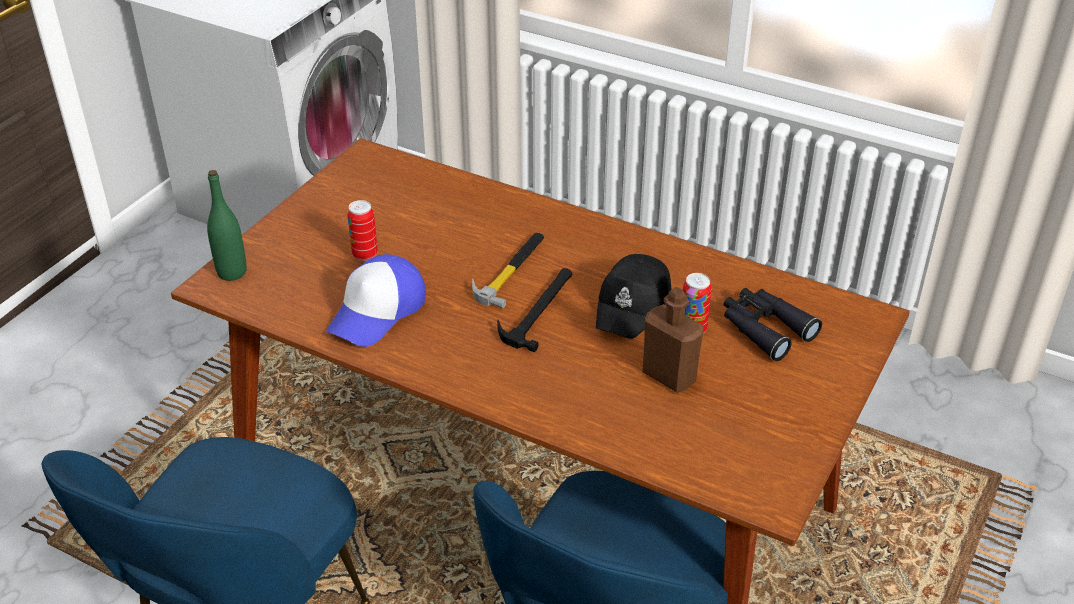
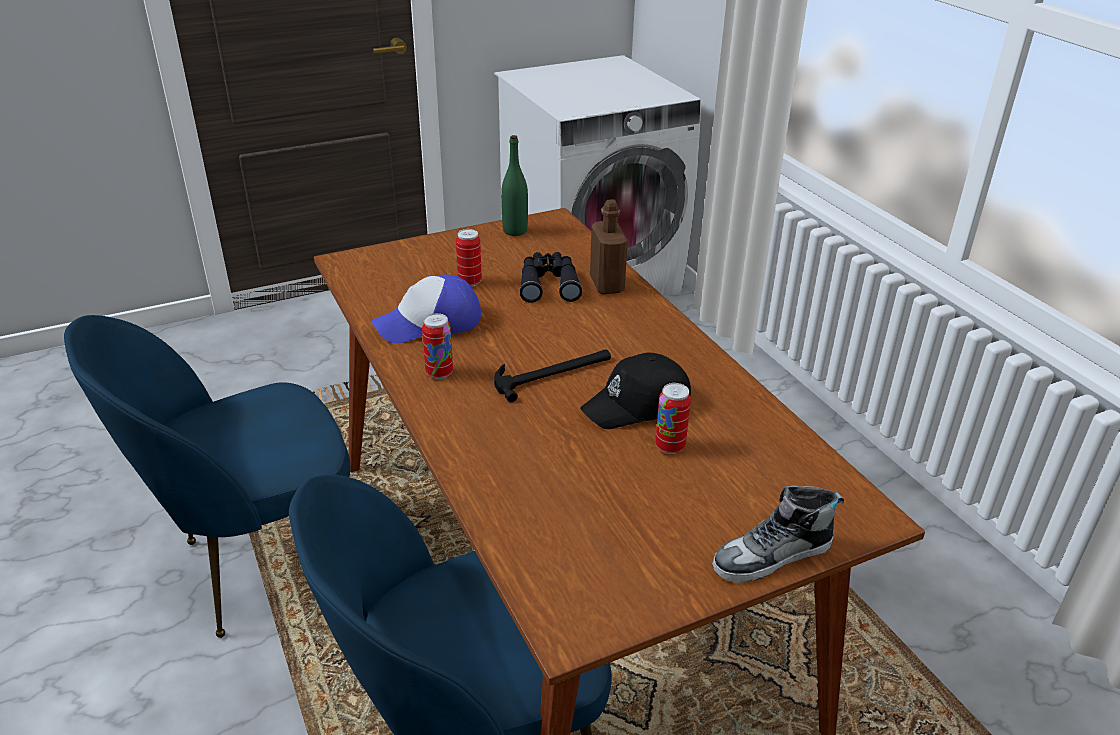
camera: 35 degrees right, 5 degrees down
(232, 272) = (366, 259): green bottle -> green bottle (515, 231)
(444, 354) = (439, 373): none -> can
(511, 270) = (566, 336): hammer -> none
(669, 376) = (601, 474): brown bottle -> brown bottle (606, 284)
(764, 328) = (741, 477): black binoculars -> black binoculars (548, 284)
(841, 378) = (772, 556): none -> shoe

